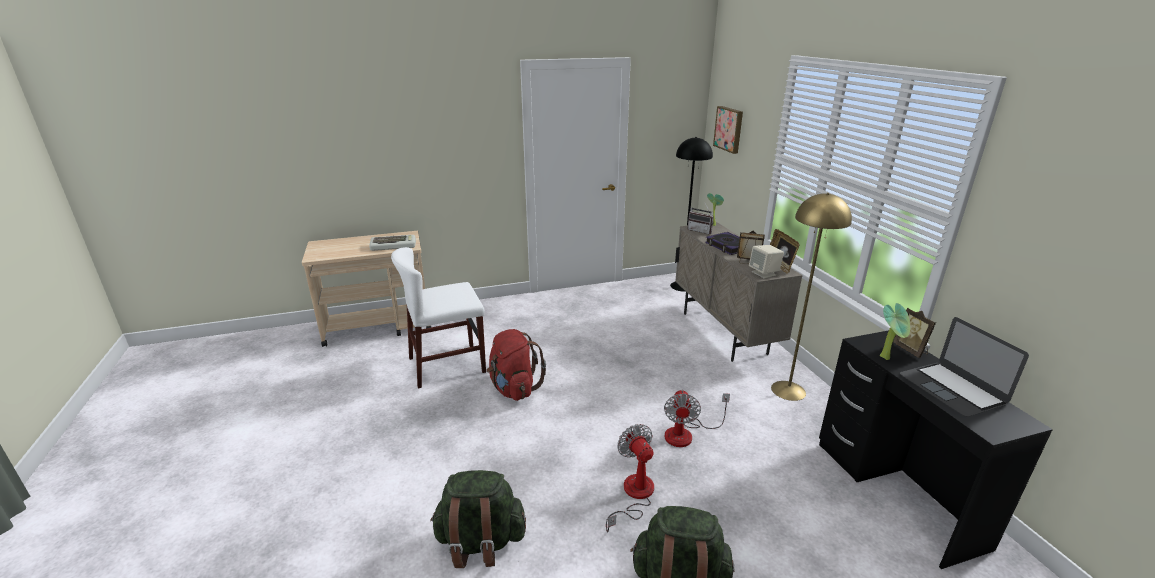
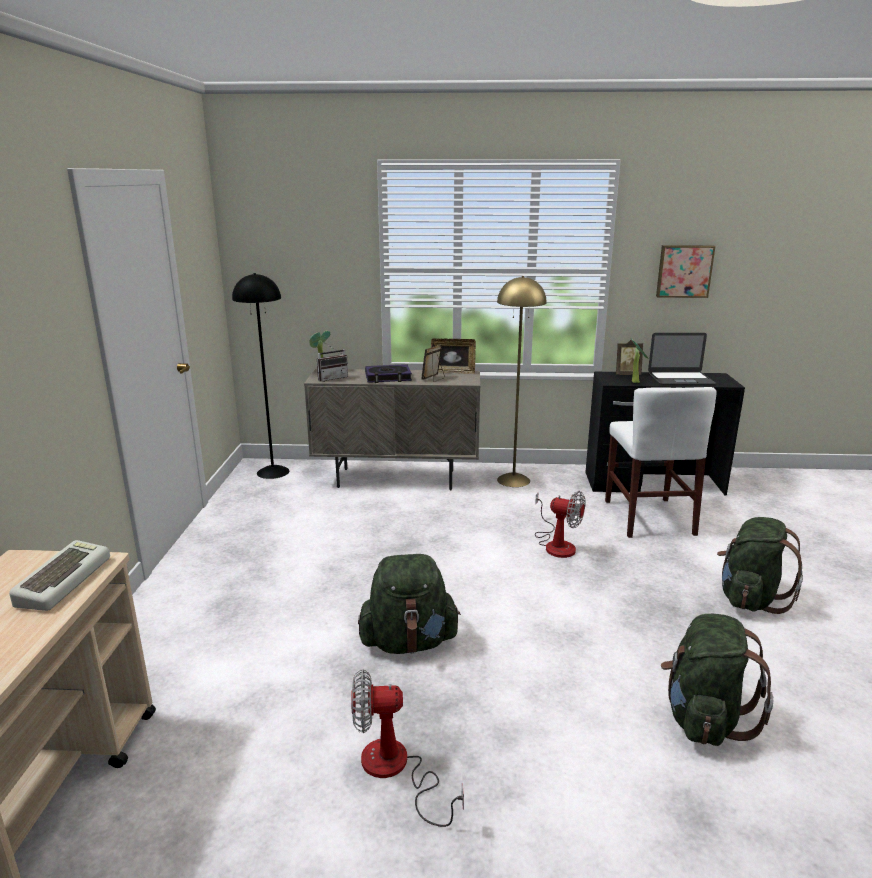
camera: 70 degrees left, 5 degrees down
(447, 365) = (292, 704): white chair -> white chair (648, 517)
(514, 389) = (409, 642): red backpack -> green backpack
(634, 495) = (640, 595): fan -> fan (395, 770)
(729, 129) = (280, 257): picture -> picture (684, 271)
(764, 273) = (465, 379): beige speaker -> none

